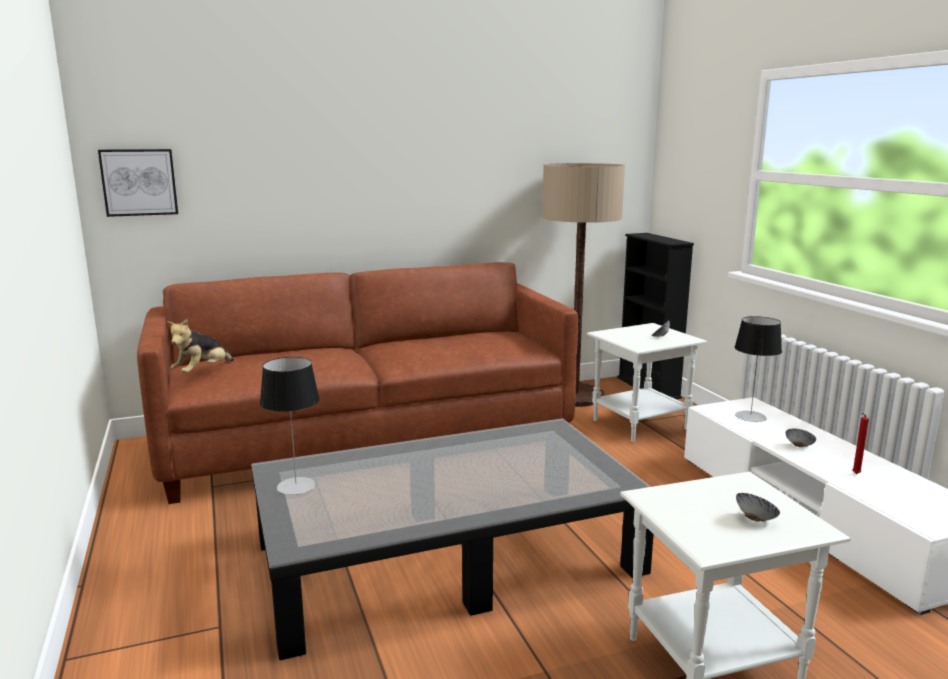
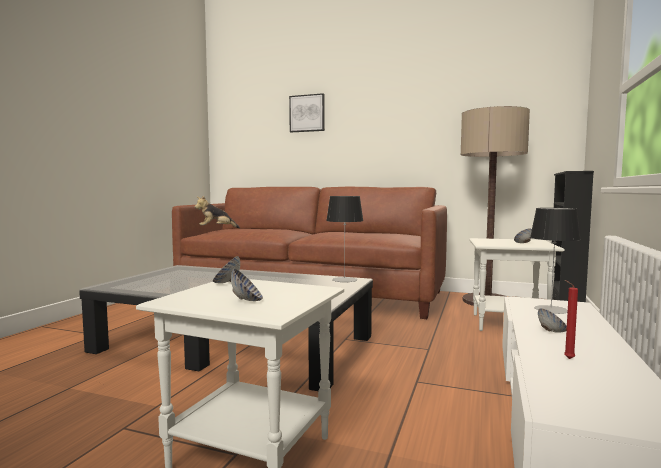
camera: 40 degrees right, 10 degrees down
(139, 182) = (232, 137): picture -> picture (307, 113)
(296, 486) = (167, 273): table lamp -> table lamp (344, 280)
(659, 501) = (227, 283): none -> bowl

